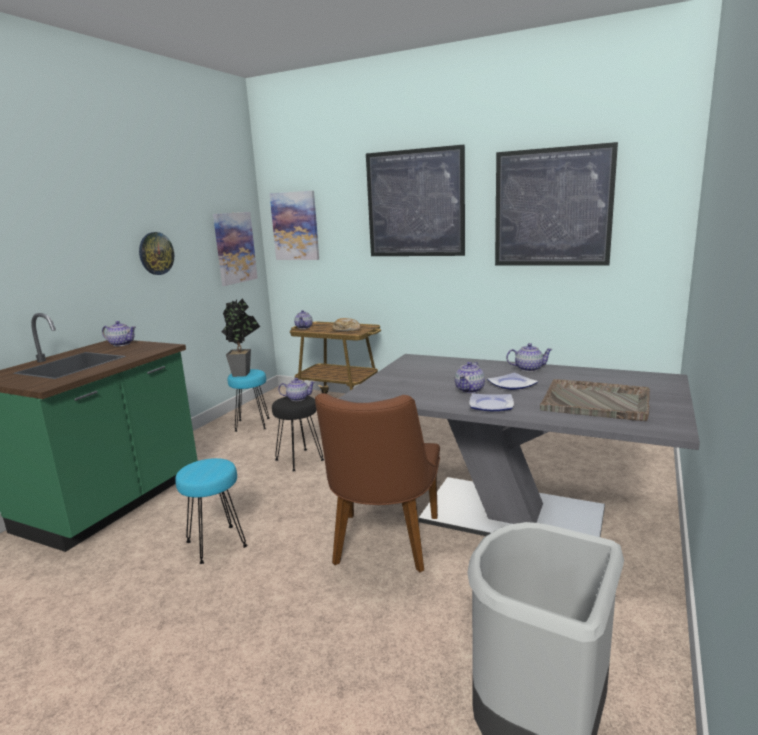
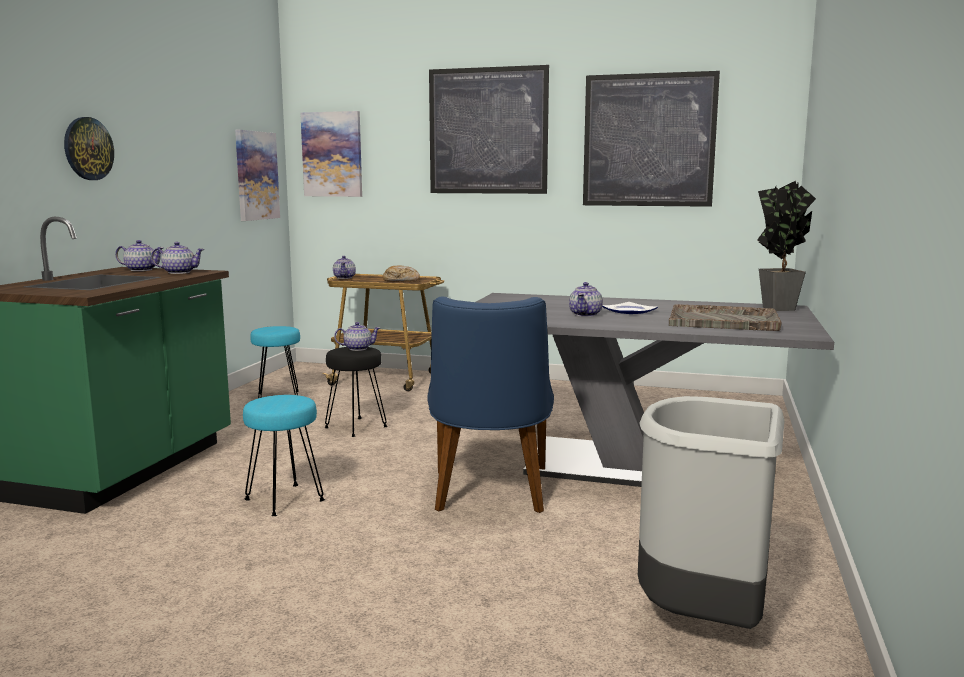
camera: 10 degrees left, 5 degrees down
(156, 253) = (172, 168): wall clock -> wall clock (88, 148)
(243, 373) = (271, 329): potted plant -> potted plant (779, 308)
(382, 548) = (489, 496): brown chair -> blue chair
(492, 405) = (616, 323): plate -> none
(528, 369) = (640, 302): teapot -> teapot (179, 272)

